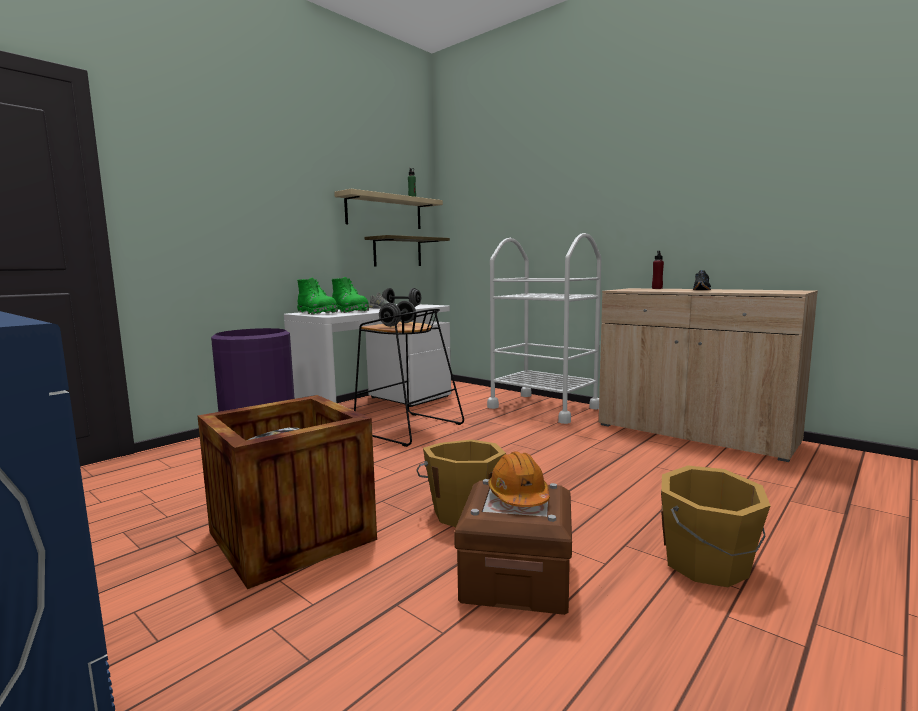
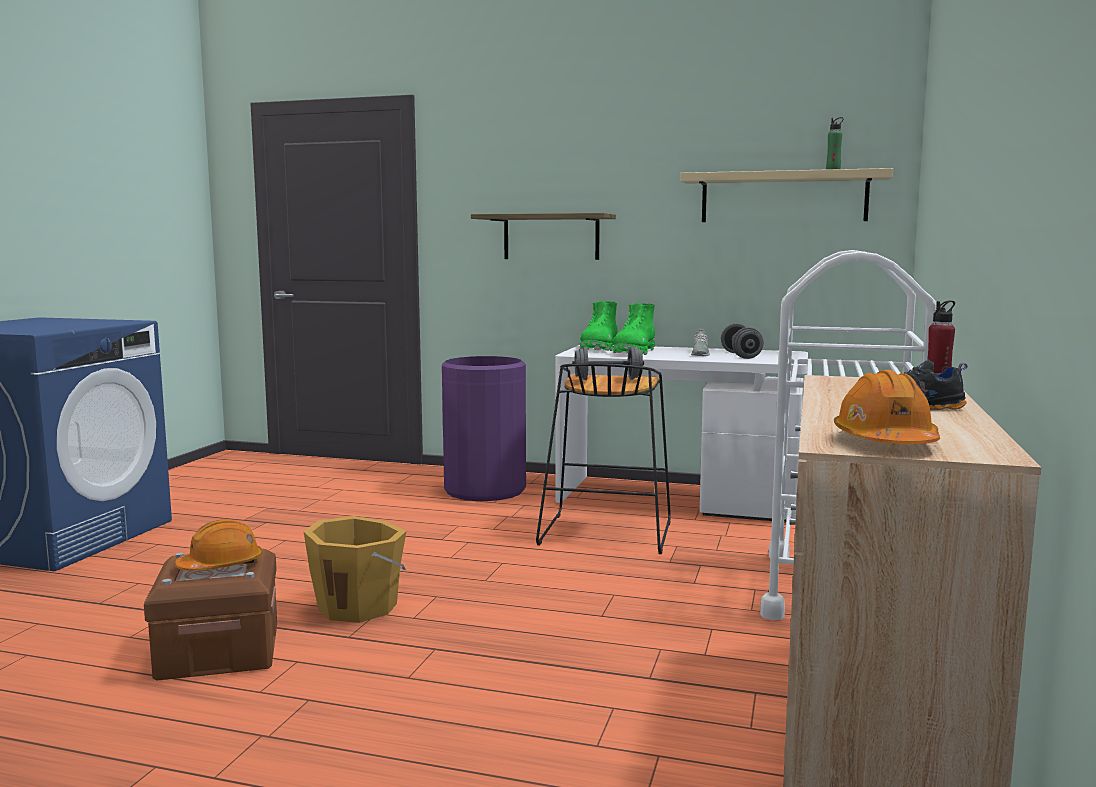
camera: 65 degrees right, 0 degrees up
(291, 536) = (278, 554): crate -> none
(397, 252) = (807, 263): shelf -> shelf (551, 237)
(707, 564) = (271, 755): orange bucket -> none
(781, 291) = (885, 442): none -> orange hard hat

